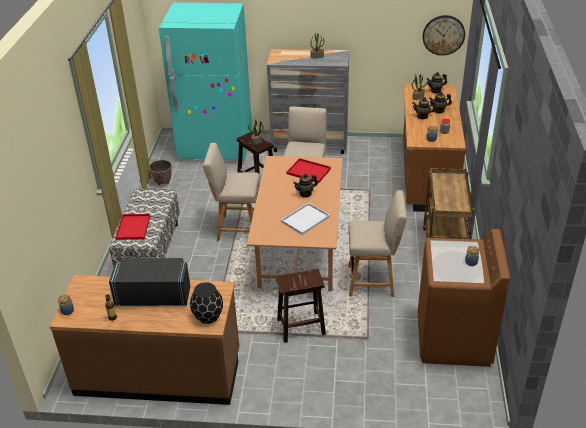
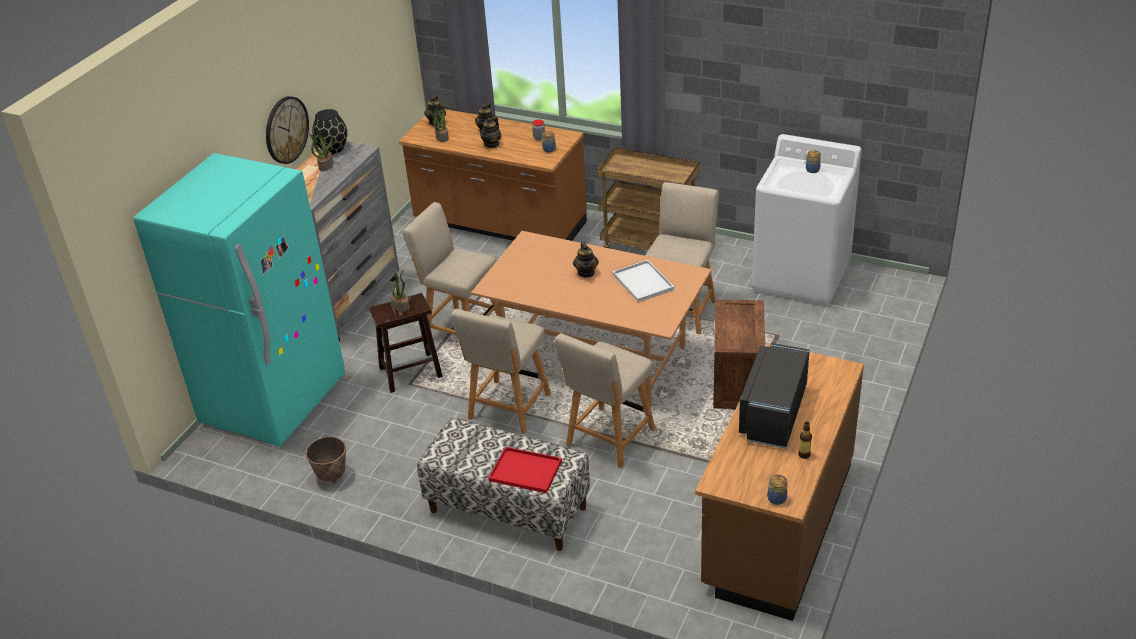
camera: 70 degrees left, 0 degrees up
(208, 316) = (827, 370): black vase -> black vase (333, 148)
(221, 276) = (608, 440): none -> beige chair
(300, 327) = (738, 384): brown stool -> crate
(307, 171) = (535, 262): red tray -> none
(443, 35) = (395, 53): wall clock -> wall clock (286, 130)
(453, 340) = (801, 277): brown washing machine -> white washing machine

